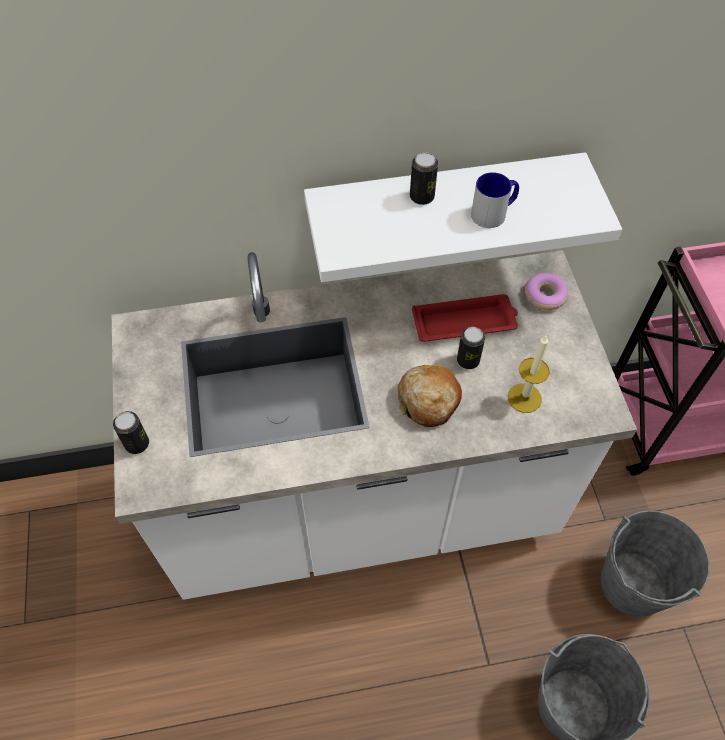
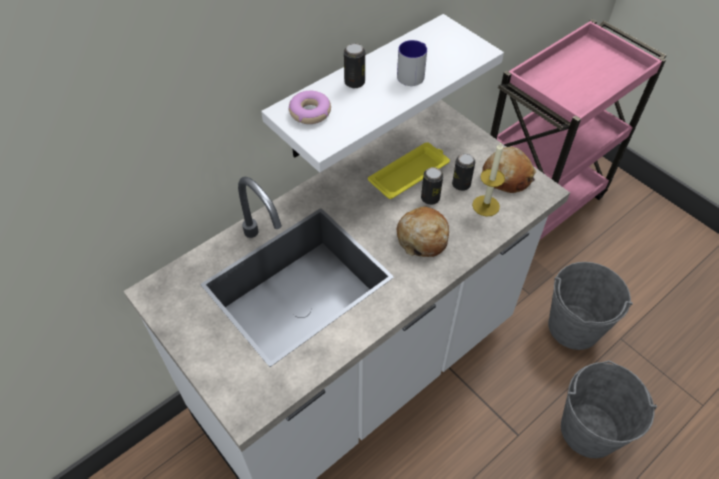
camera: 30 degrees left, 5 degrees down
(137, 444) = (218, 379): can -> can (461, 184)
(465, 322) = (410, 174): red tray -> yellow tray
(545, 295) = (450, 133): donut -> donut (310, 112)
(573, 375) = (506, 176): none -> bread

